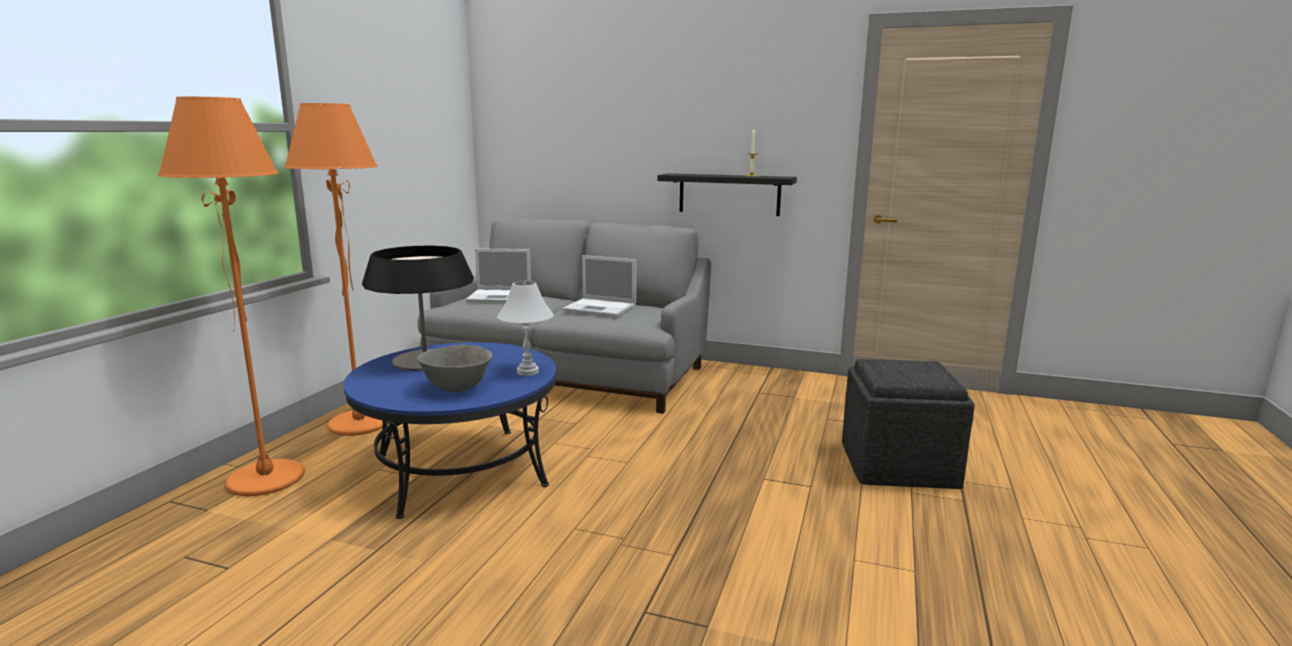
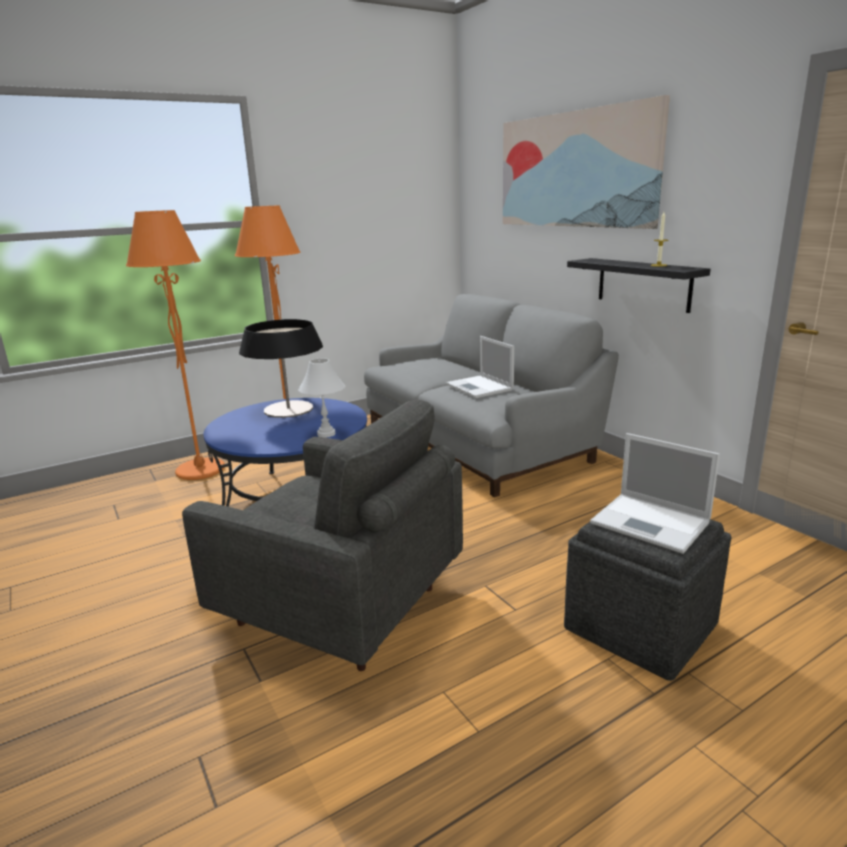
camera: 40 degrees right, 5 degrees up
(456, 388) = (264, 436): grey bowl -> none
(501, 296) = (427, 364): laptop -> laptop (652, 523)
(641, 89) = (574, 170): none -> picture
(678, 540) = (342, 608): none -> grey armchair

